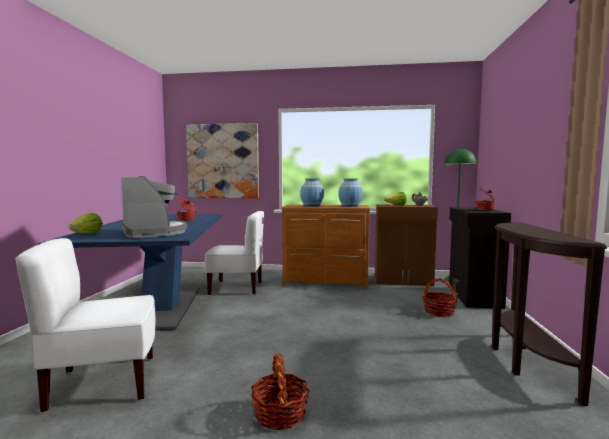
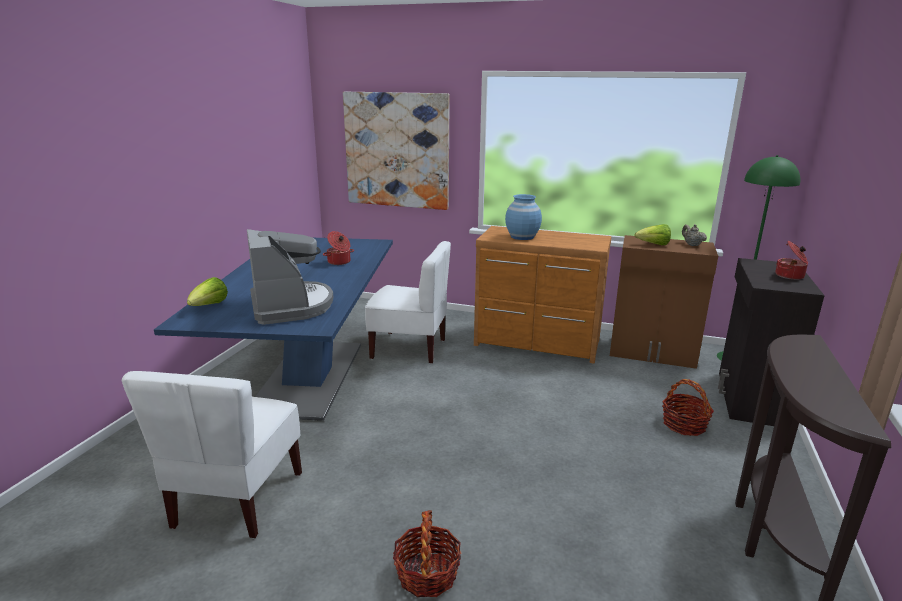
camera: 10 degrees right, 15 degrees up
(103, 383) = (237, 500): white chair -> white chair turned 75 degrees counterclockwise
(350, 206) = (580, 241): blue vase -> none

